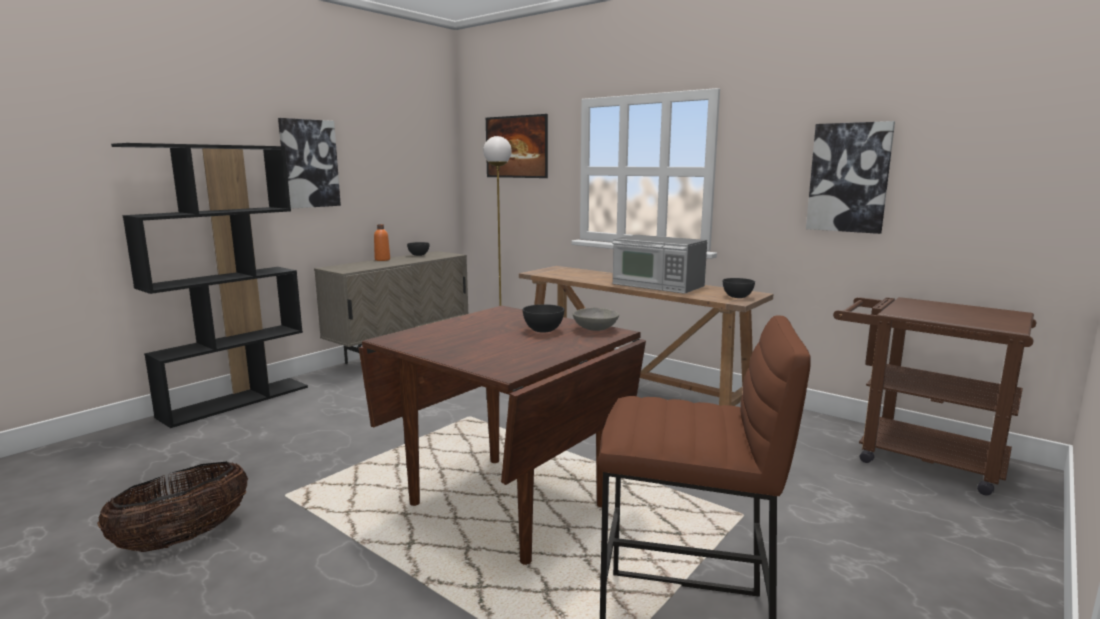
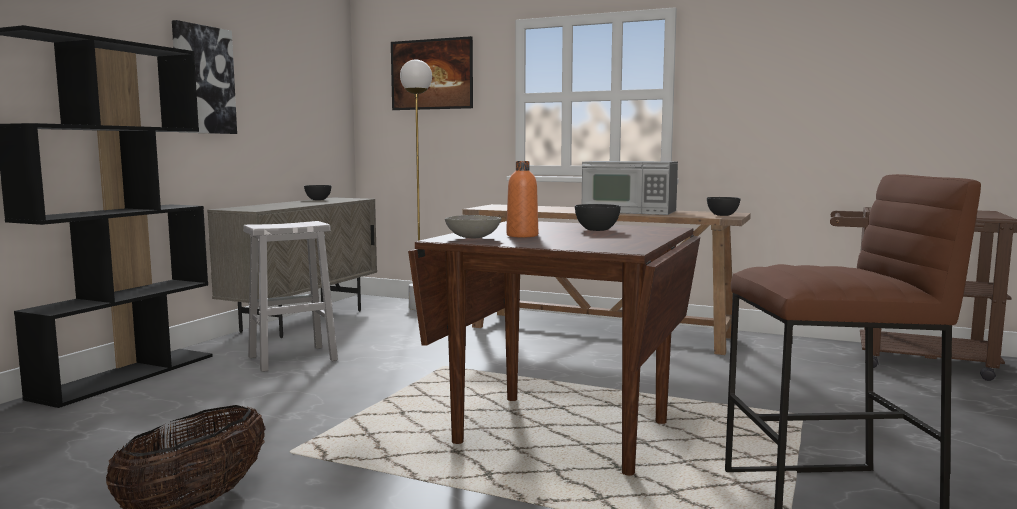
camera: 15 degrees left, 5 degrees down
(361, 396) = (291, 359): none -> white stool
(382, 260) = (281, 203): orange bottle -> orange bottle (522, 235)
(595, 329) = (647, 228): grey bowl -> grey bowl (472, 238)
(849, 177) = (815, 94): picture -> none

